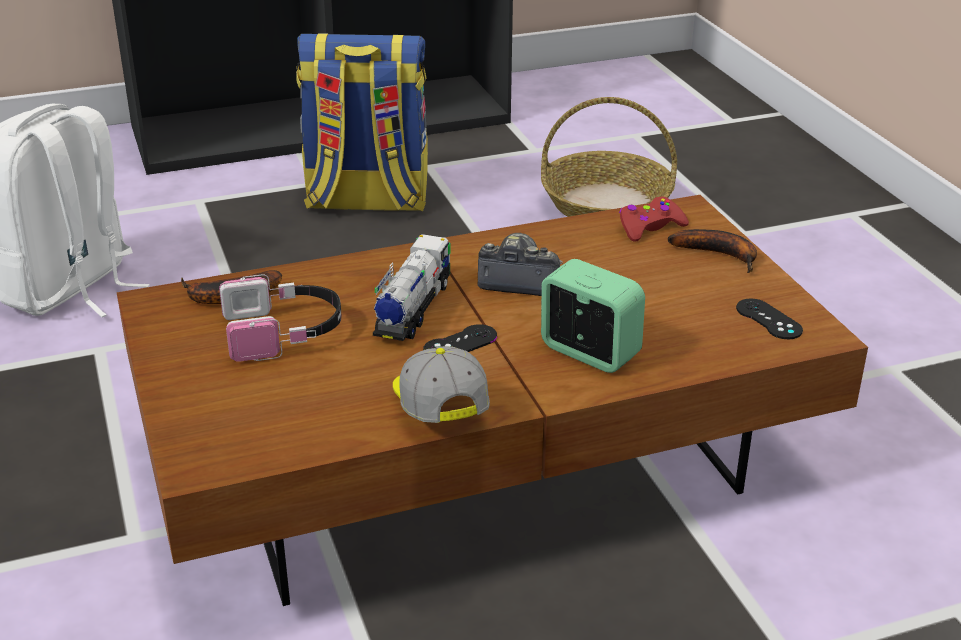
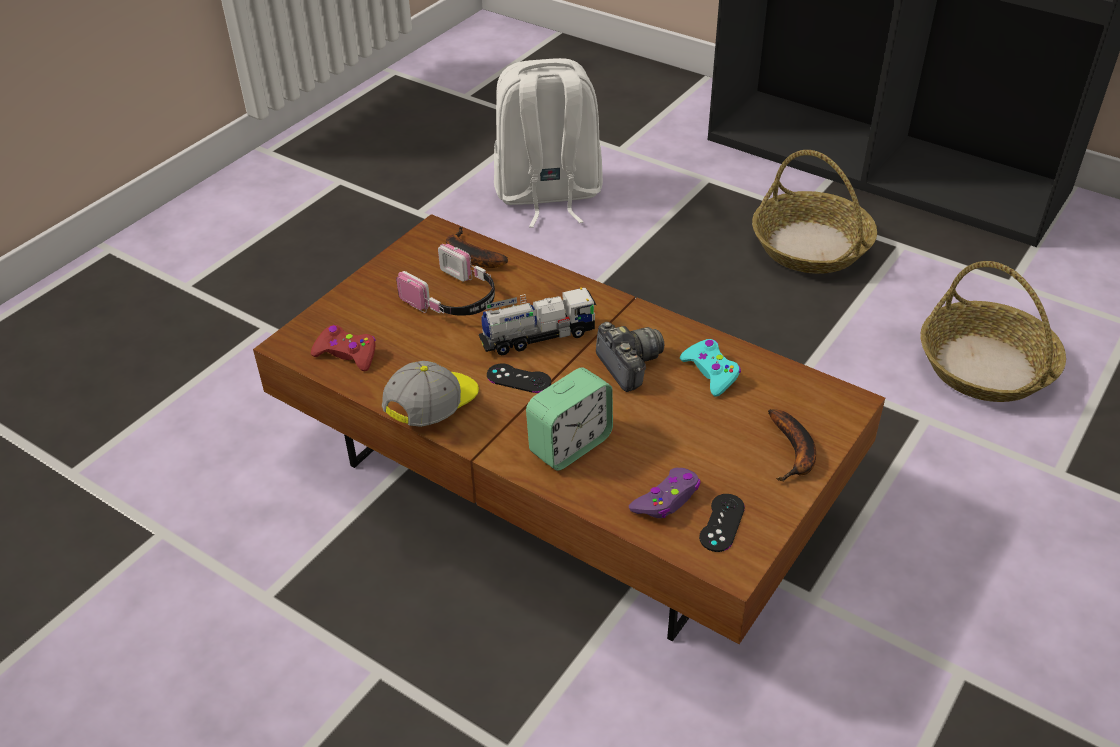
camera: 55 degrees right, 10 degrees up
(366, 201) = (810, 246): backpack -> basket
(579, 248) = (711, 372): none -> turquoise game controller
(589, 352) = (570, 445): alarm clock -> alarm clock turned 45 degrees clockwise
(650, 227) = (790, 394): red game controller -> red game controller (347, 354)
(714, 333) = (666, 500): none -> purple game controller

